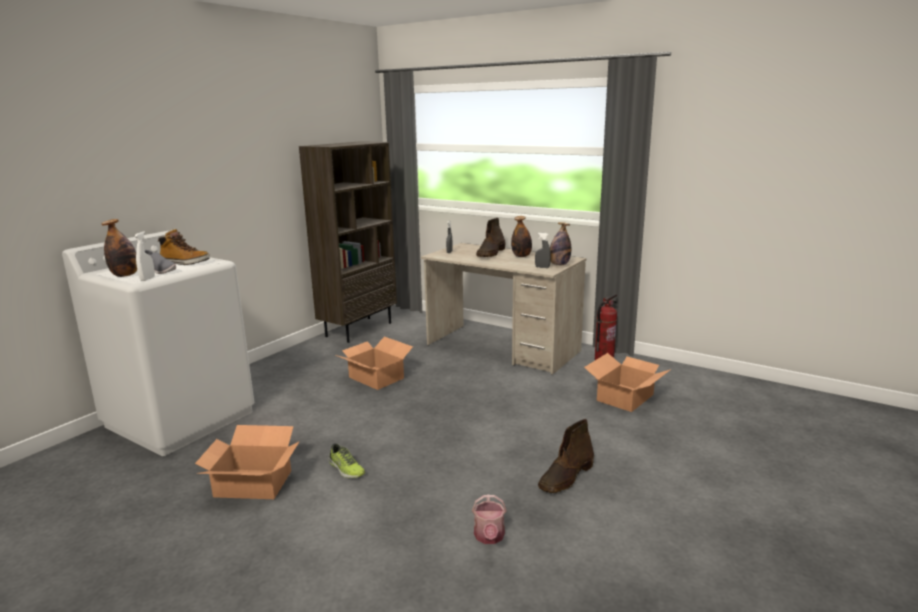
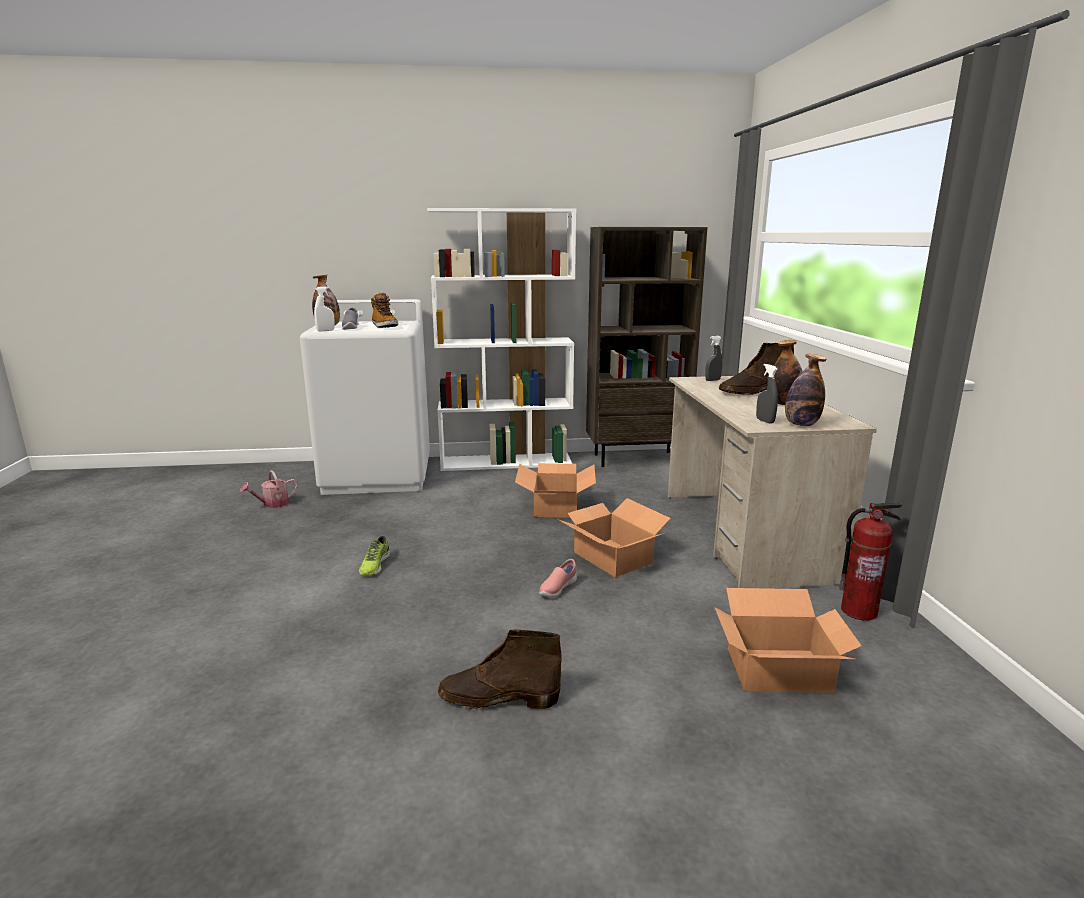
camera: 50 degrees right, 0 degrees up
(253, 483) = (314, 539): cardboard box -> cardboard box (613, 557)
(272, 365) = (506, 462): none -> white bookcase
(480, 418) = (557, 589): none -> pink shoe
(489, 537) = (323, 691): watering can -> watering can (272, 504)

